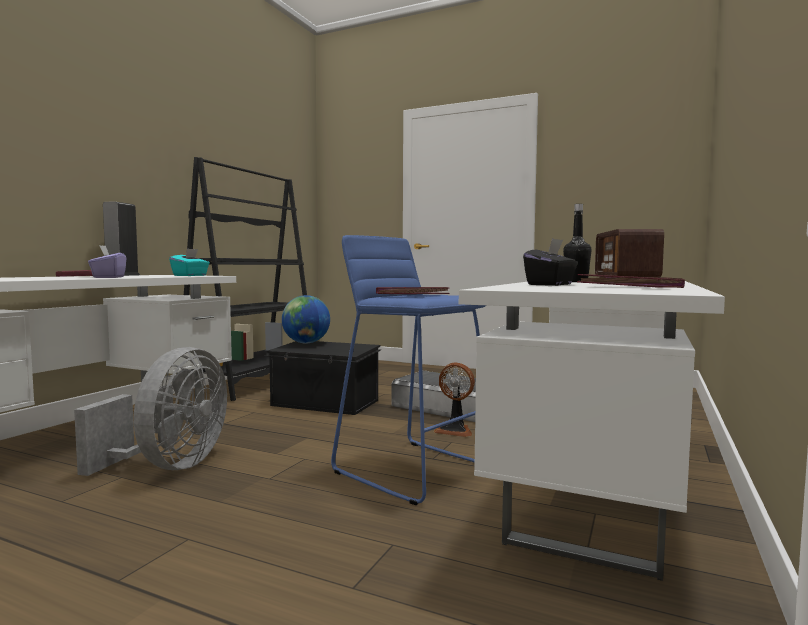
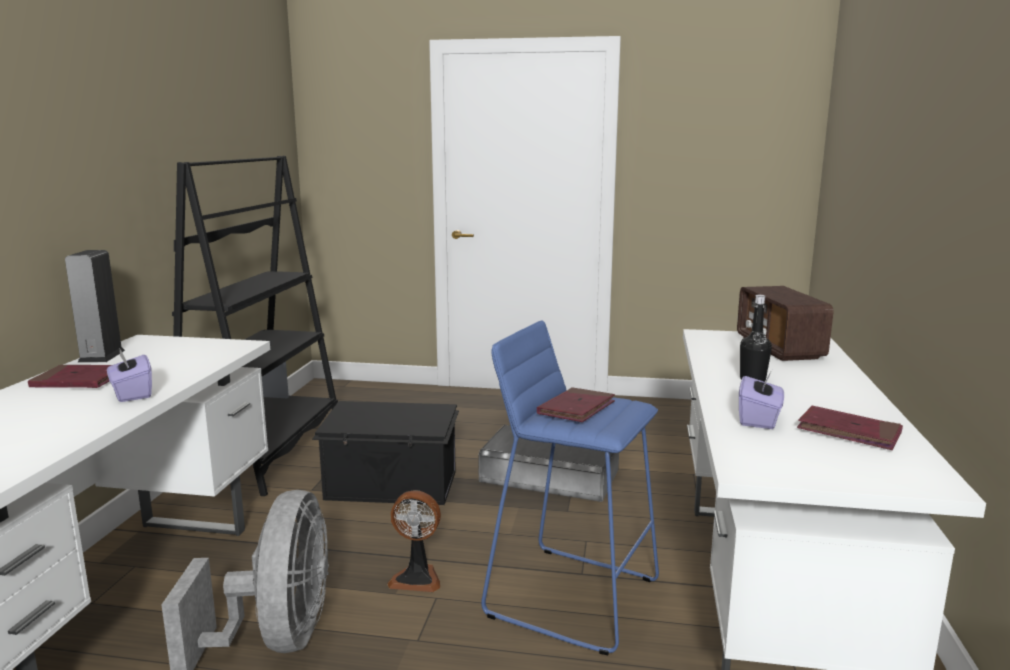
camera: 15 degrees left, 10 degrees up
(190, 275) = (211, 351): turquoise tissue box -> none
(306, 343) = (357, 409): globe -> none
(455, 430) = (579, 519): fan -> fan (417, 578)
(550, 284) = (759, 419): black tissue box -> purple tissue box

